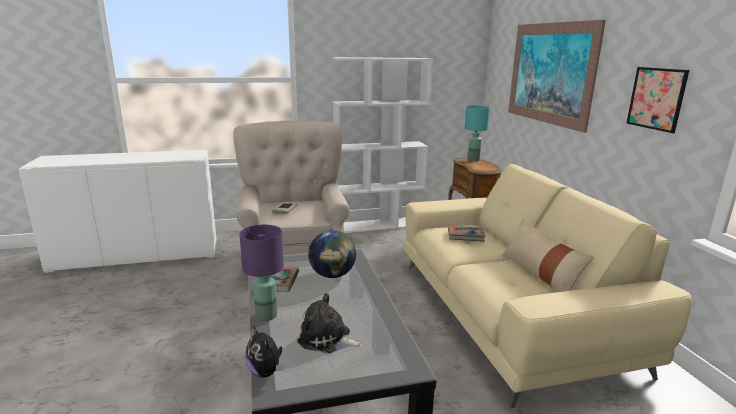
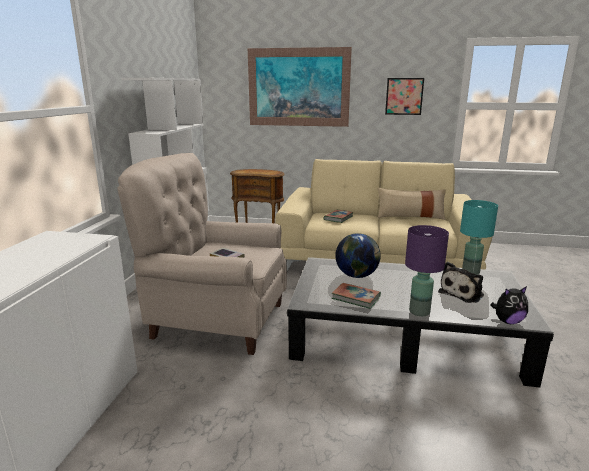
camera: 65 degrees left, 0 degrees up
(473, 160) = (243, 170): turquoise table lamp -> turquoise table lamp (471, 272)

